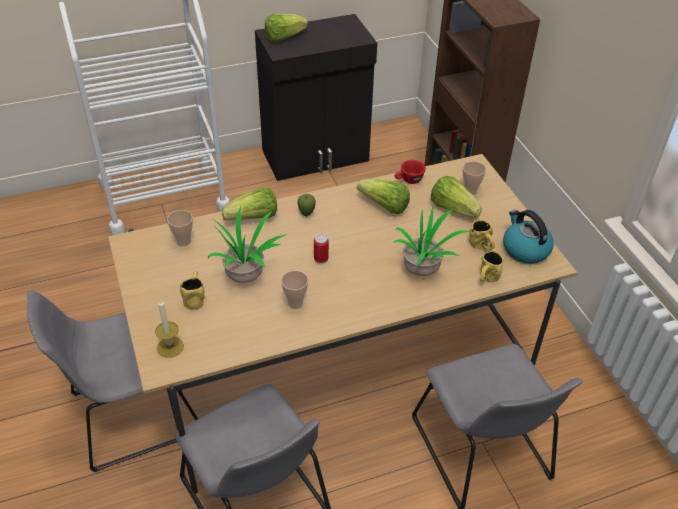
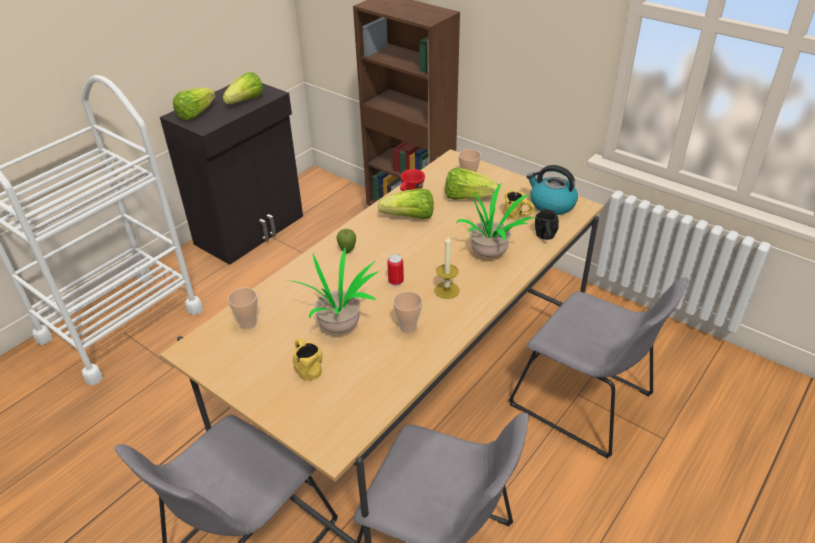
camera: 30 degrees left, 5 degrees down
(170, 347) = (324, 423): candle -> candle (446, 290)
(253, 218) = (300, 274): lettuce -> lettuce (246, 101)
(487, 279) = (545, 238): yellow mug -> black mug

